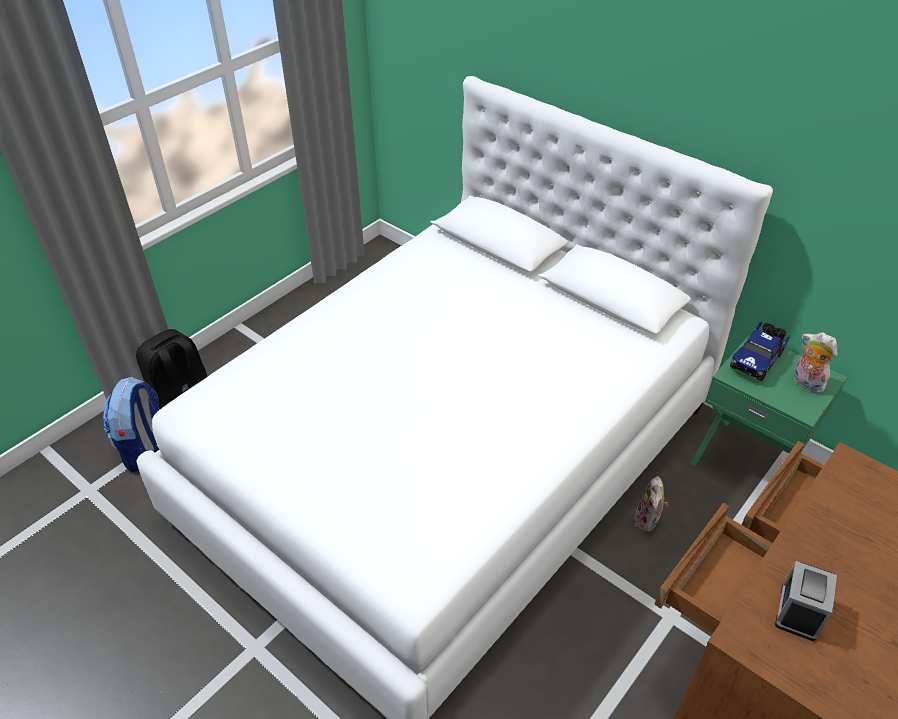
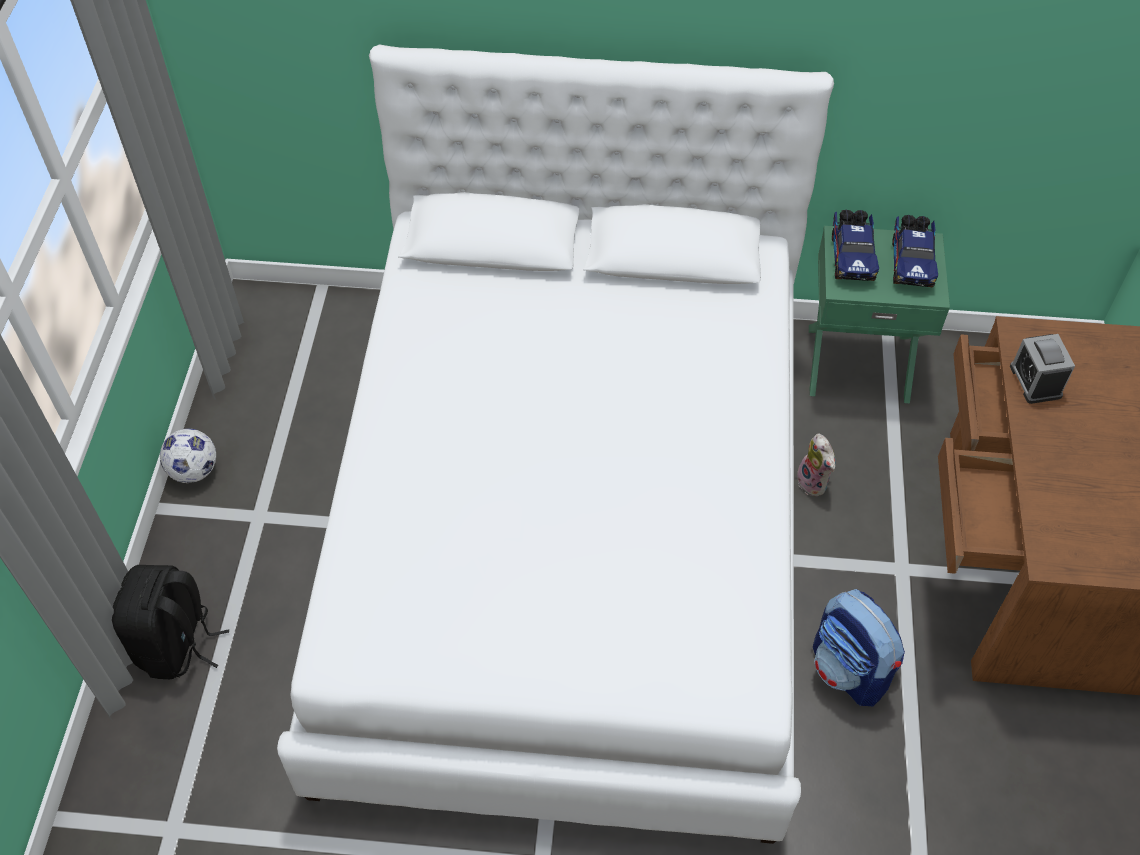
camera: 35 degrees left, 10 degrees up
(146, 449) = (196, 736): backpack -> backpack (850, 670)
(272, 316) = (194, 470): none -> football
(798, 611) = (1075, 507): alarm clock -> alarm clock (1035, 381)
(805, 383) = (912, 260): plush toy -> toy truck

